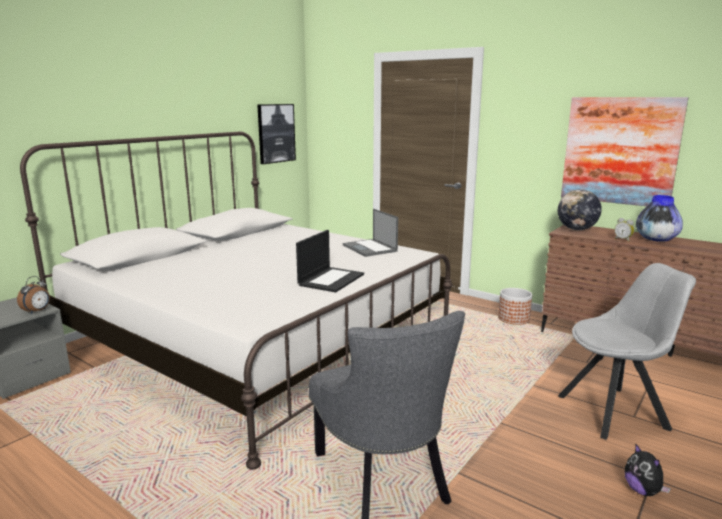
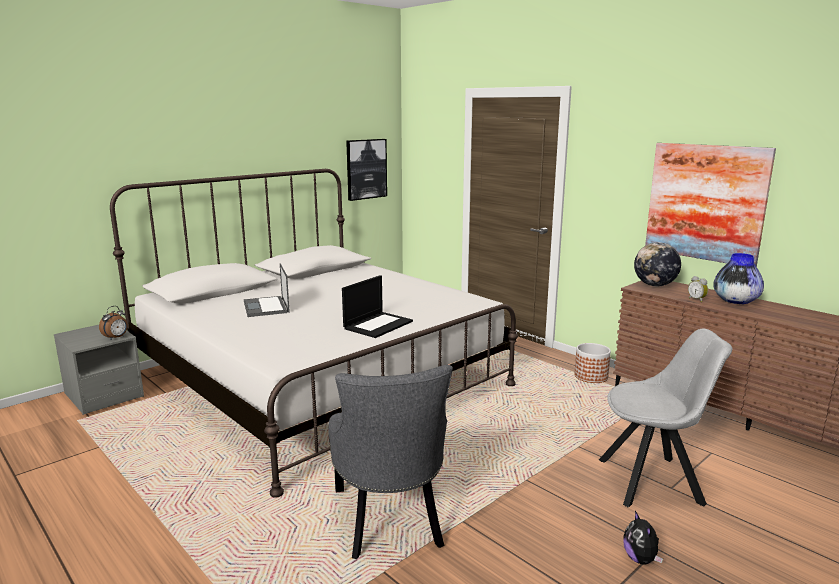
camera: 10 degrees right, 0 degrees up
(370, 248) = (435, 294): laptop -> laptop (266, 307)

